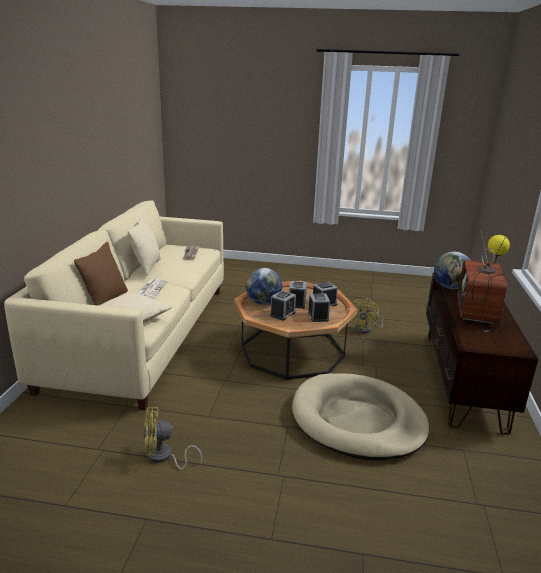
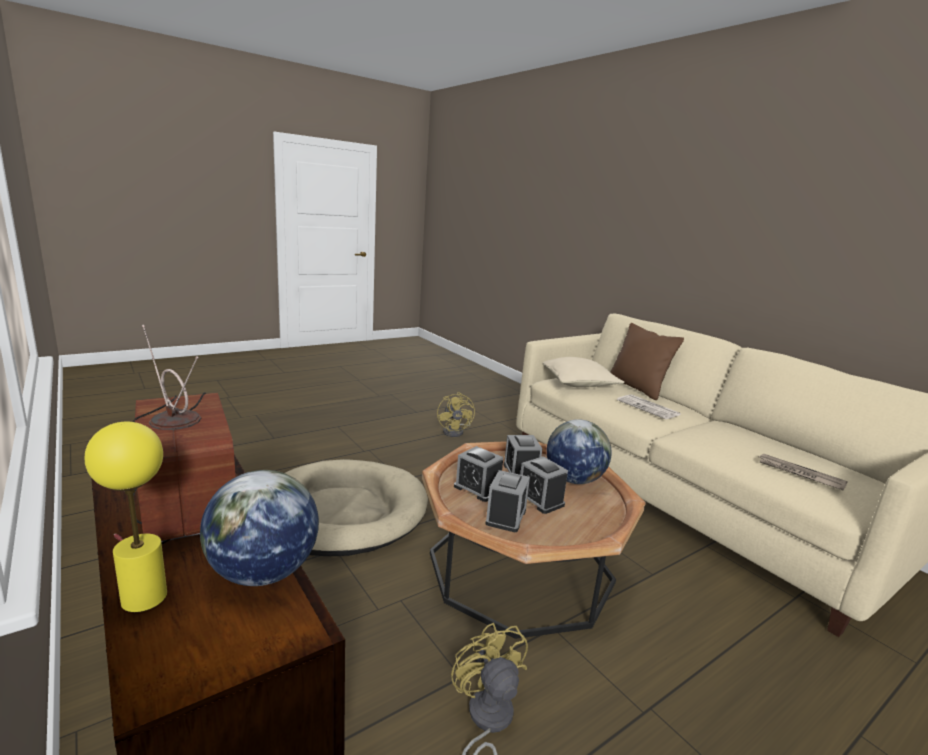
camera: 135 degrees right, 5 degrees down
(147, 266) = (745, 431): beige pillow -> none
(163, 457) = (456, 431): yellow fan -> yellow fan turned 135 degrees clockwise

